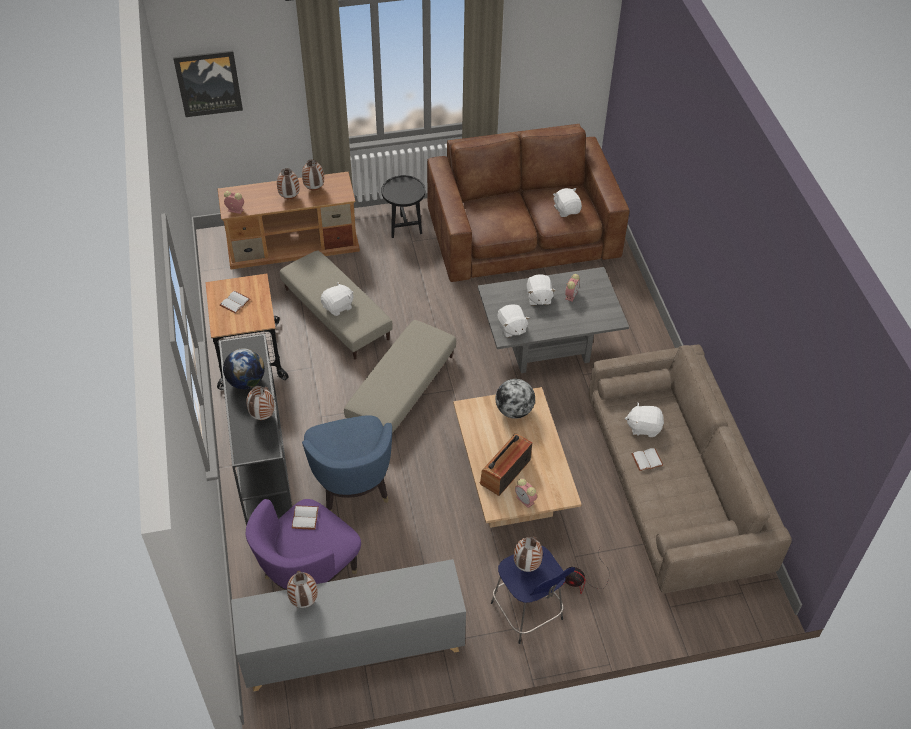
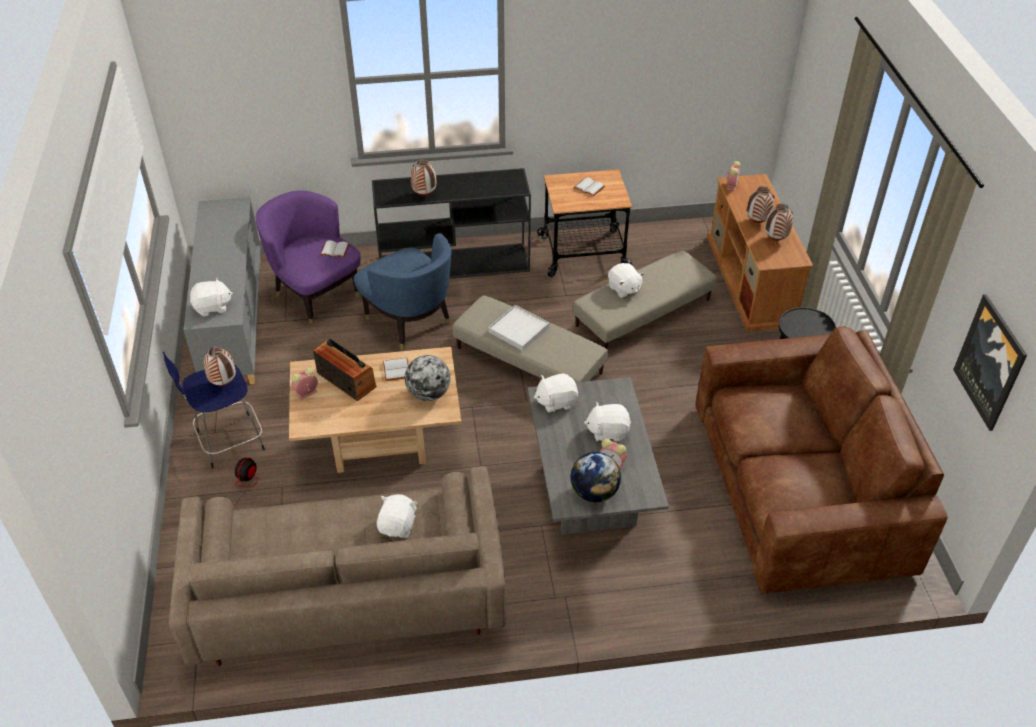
camera: 95 degrees right, 5 degrees down
(208, 83) = (813, 68): picture -> picture (990, 362)
(246, 381) = (469, 185): globe -> globe (594, 492)
(304, 601) = (232, 235): vase -> none
(352, 486) = (409, 322): blue armchair -> blue armchair turned 120 degrees counterclockwise
(395, 377) = (519, 329): none -> white tray
(566, 210) = (790, 483): white plush toy -> white plush toy (212, 307)
(647, 459) = (348, 520): white book -> white book (397, 370)

